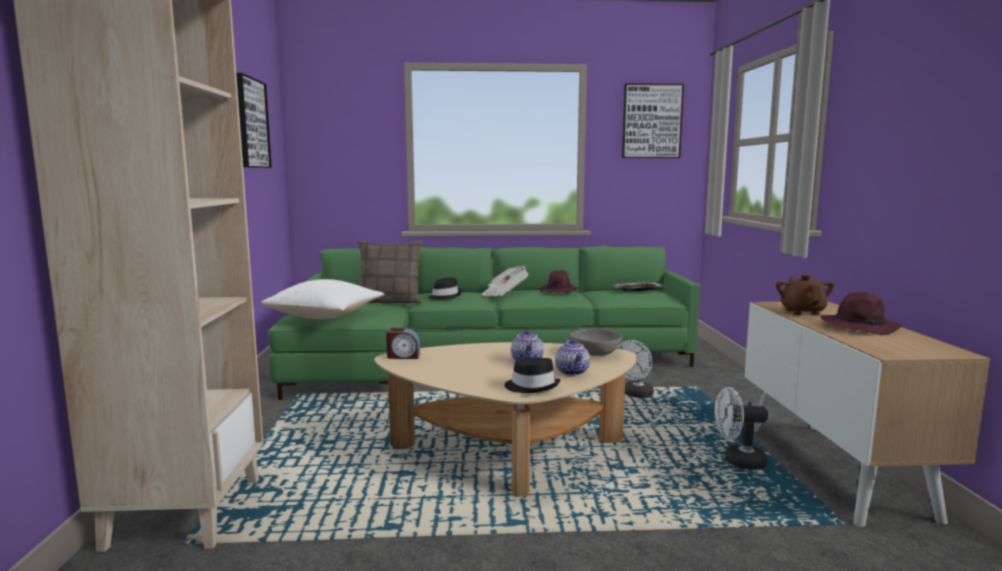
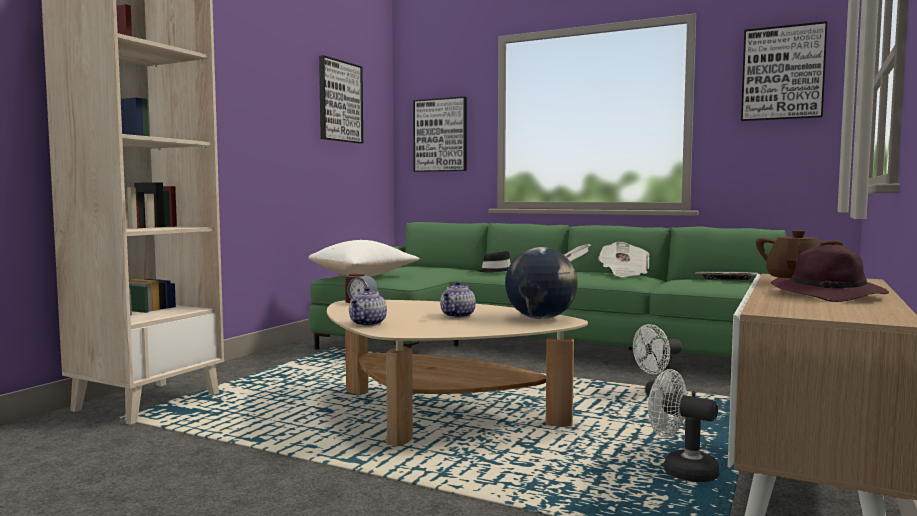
camera: 30 degrees right, 5 degrees down
(342, 157) = (440, 135): none -> picture
(390, 301) = (443, 272): pillow -> none
(532, 387) = (414, 329): black hat -> none
(559, 291) = (623, 274): purple hat -> newspaper
(573, 372) = (481, 326): teapot -> teapot (368, 324)
(594, 354) = (540, 318): grey bowl -> globe

